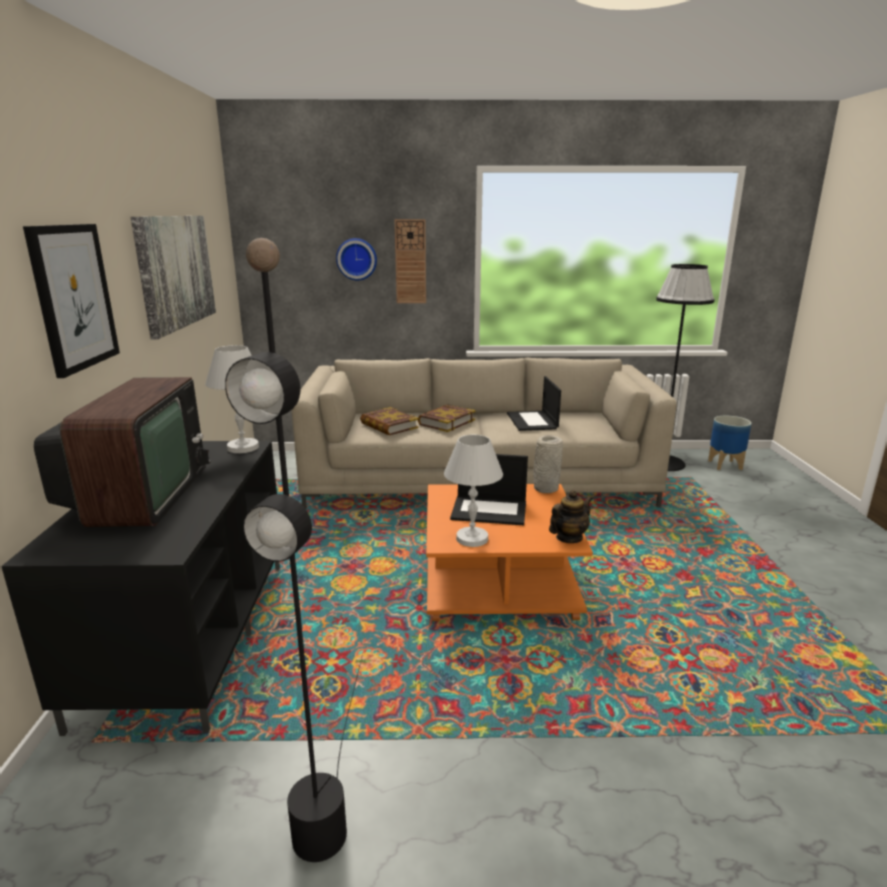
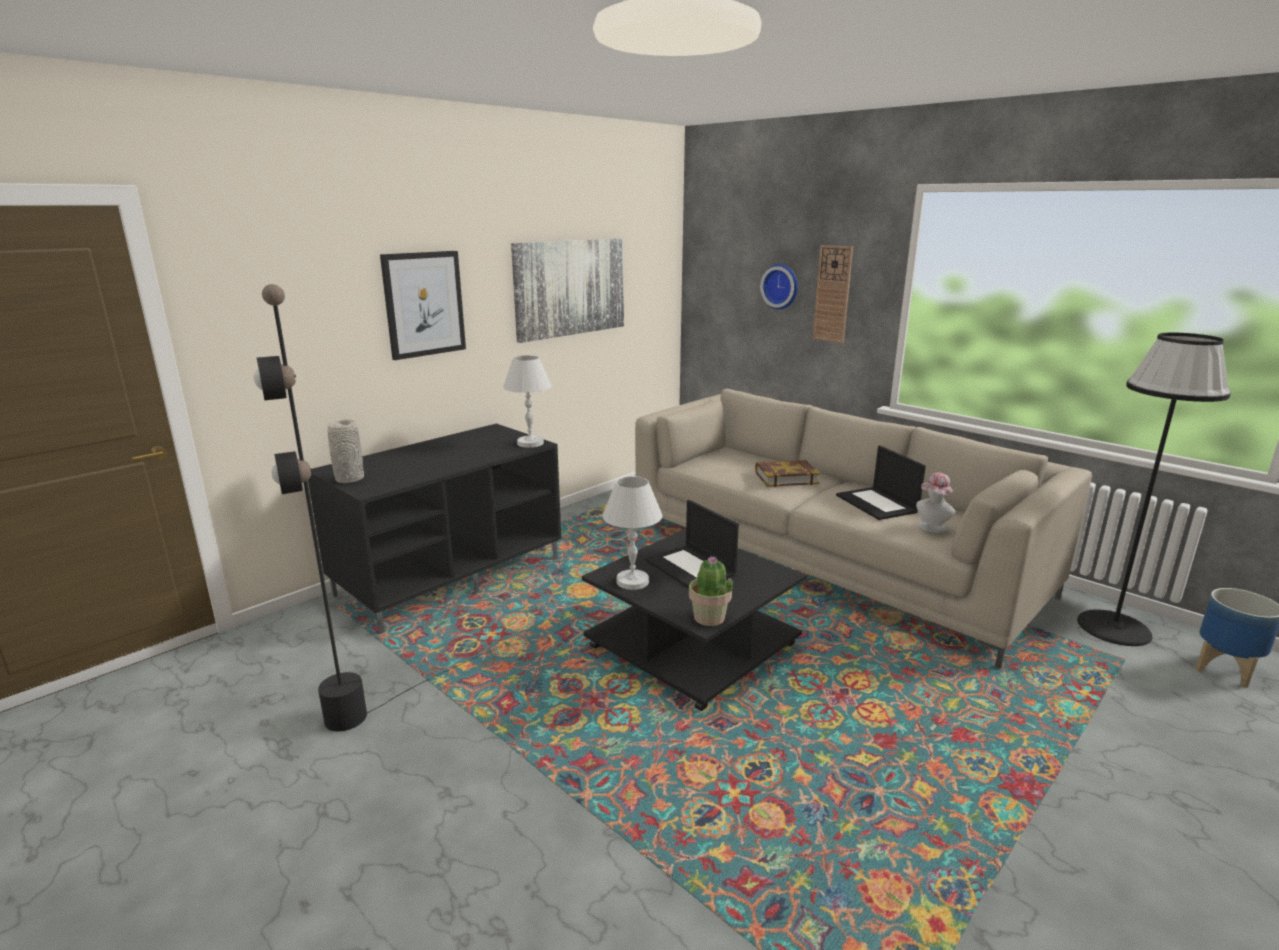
camera: 45 degrees right, 0 degrees up
(140, 497) = (419, 456): television -> none
(389, 426) = (727, 465): book -> none
(500, 579) = (695, 646): orange coffee table -> black coffee table
(532, 421) = (877, 504): laptop -> laptop turned 60 degrees counterclockwise
(545, 488) = (780, 572): grey vase -> grey vase (349, 479)
(568, 538) = (709, 618): teapot -> potted plant
(587, 426) = (931, 528): none -> hat

